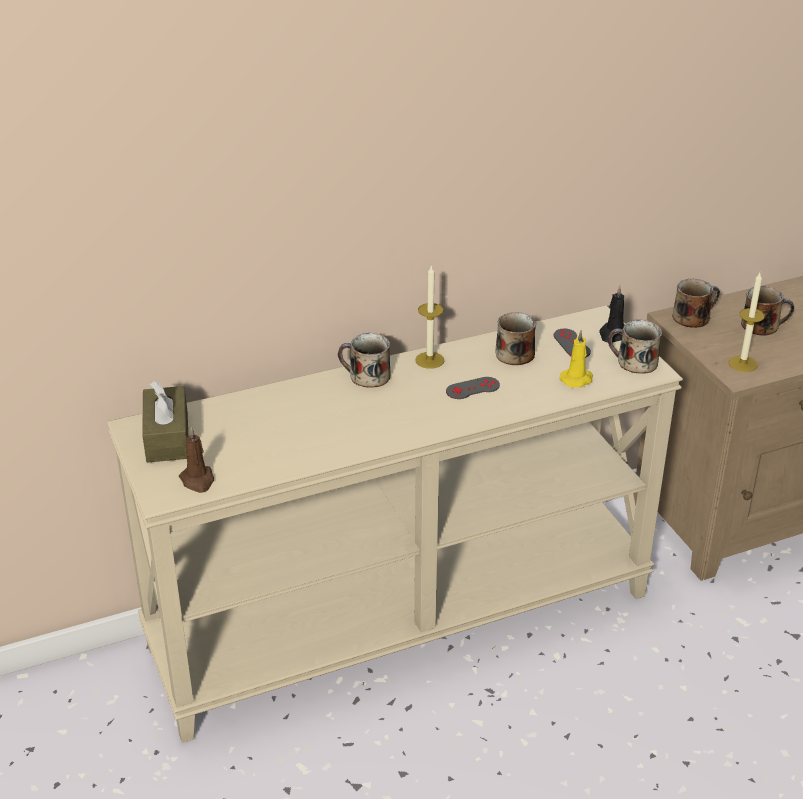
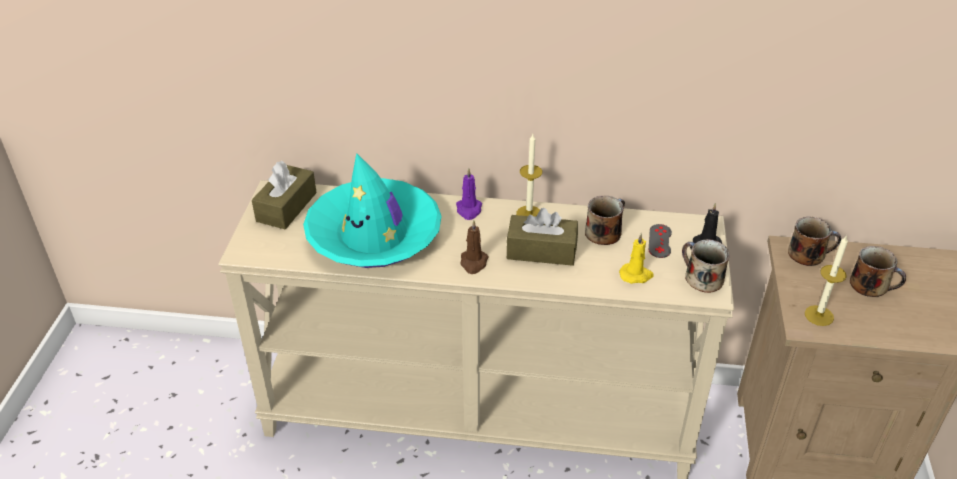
camera: 30 degrees right, 5 degrees up
(198, 480) = (276, 249): brown candle -> brown candle (473, 263)
(292, 431) = (374, 235): none -> turquoise hat
(367, 376) = (469, 210): mug -> purple candle
(472, 388) = (541, 251): grey game controller -> brown tissue box

